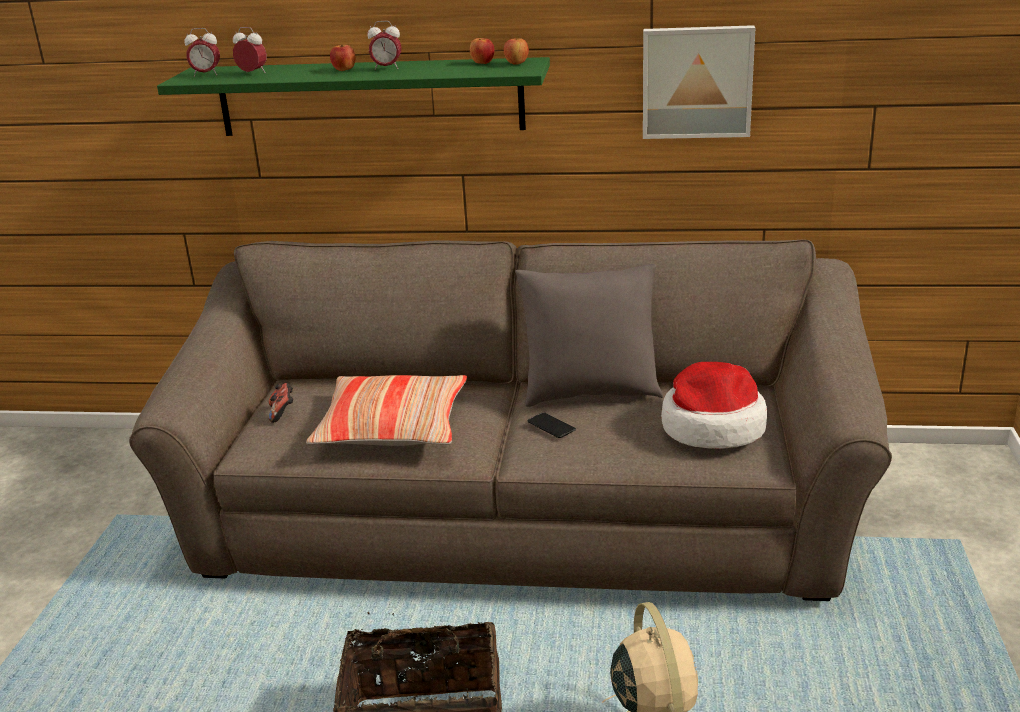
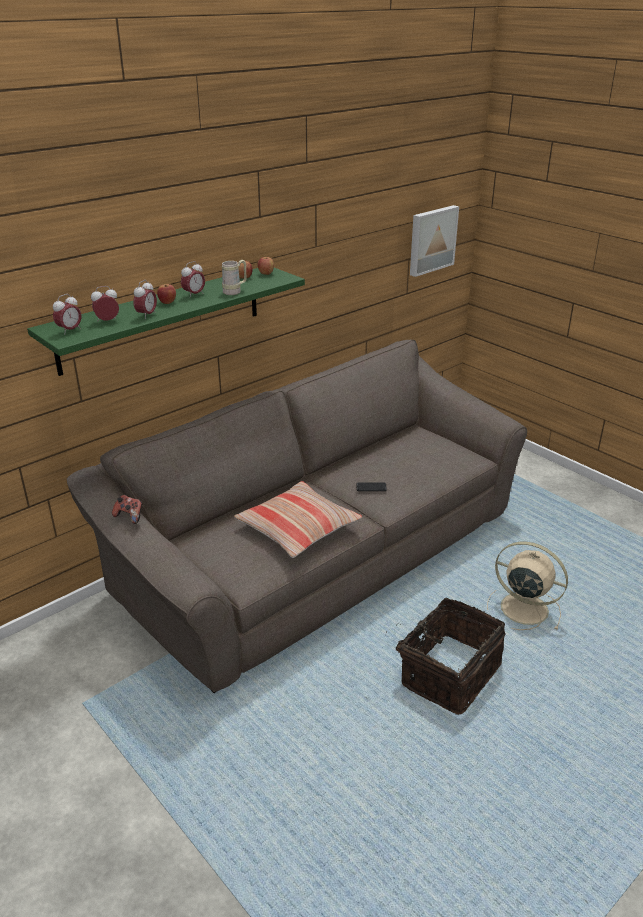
camera: 50 degrees left, 5 degrees up
(282, 413) = (220, 555): game controller -> game controller (129, 516)
(294, 76) = (147, 315): none -> alarm clock
(431, 73) = (235, 291): none -> beige mug
(590, 392) = (356, 463): grey pillow -> none
(697, 82) = (339, 263): picture -> picture (431, 240)
(712, 427) = (434, 453): hat -> none

